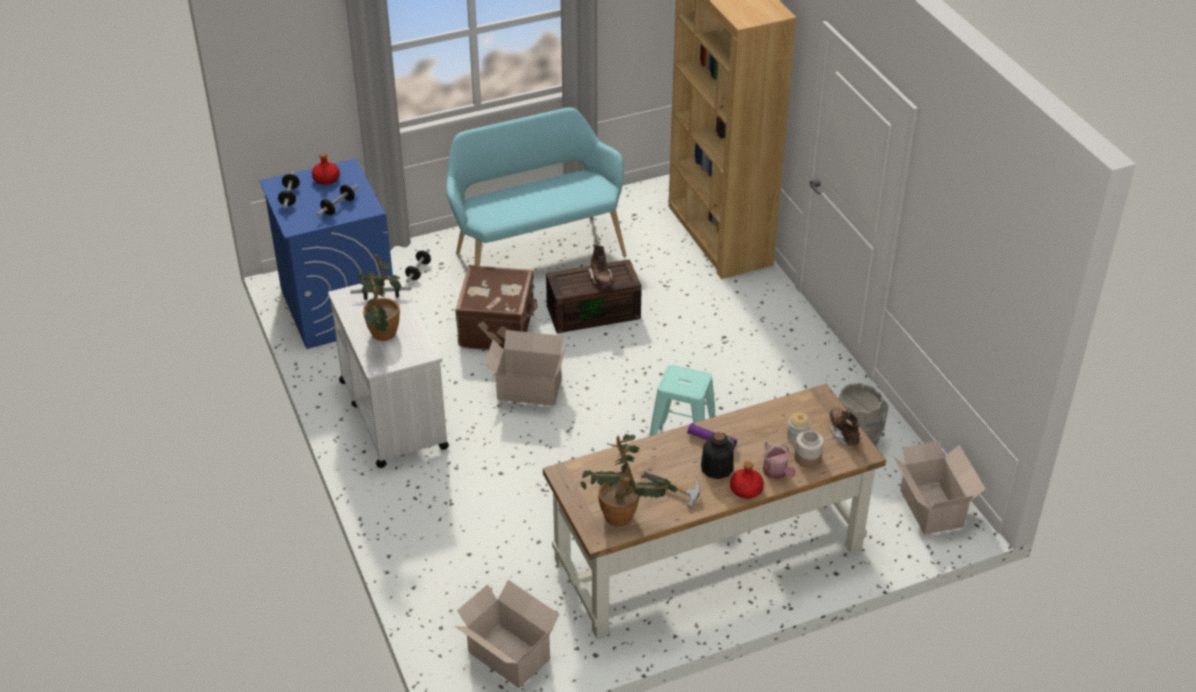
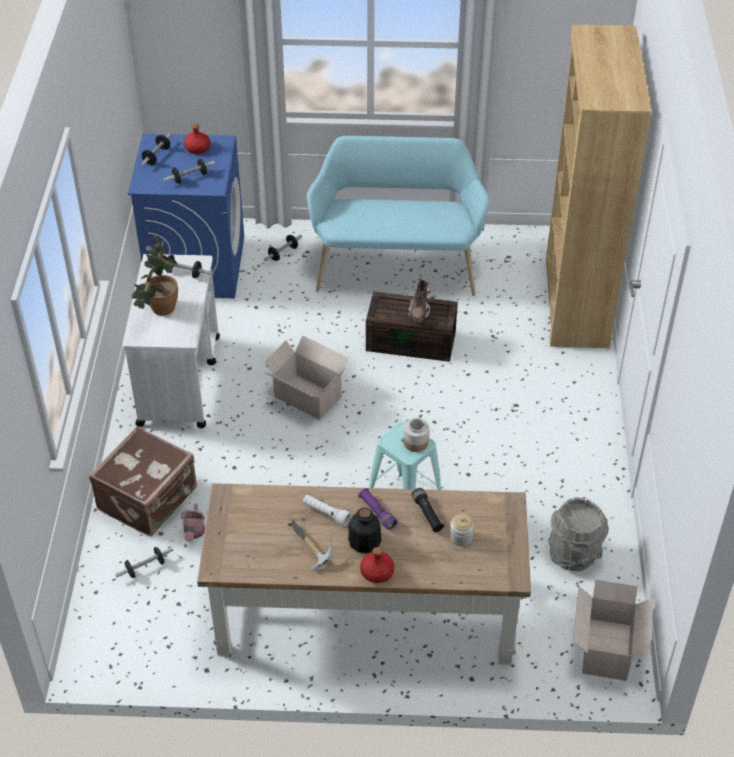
camera: 25 degrees right, 5 degrees up
(475, 589) = (145, 568): none -> dumbbell
(498, 328) = (318, 329): brown suitcase -> brown suitcase (149, 499)
(507, 654) = (134, 639): cardboard box -> none
(625, 519) = (249, 559): potted plant -> none
(666, 458) = (326, 514): none -> white flashlight
(755, 428) = (427, 514): none -> black flashlight
(777, 473) = (416, 566): watering can -> watering can (194, 533)
(808, 457) = (456, 562): jar -> jar (416, 442)
(844, 433) = (508, 549): brown boot -> none

